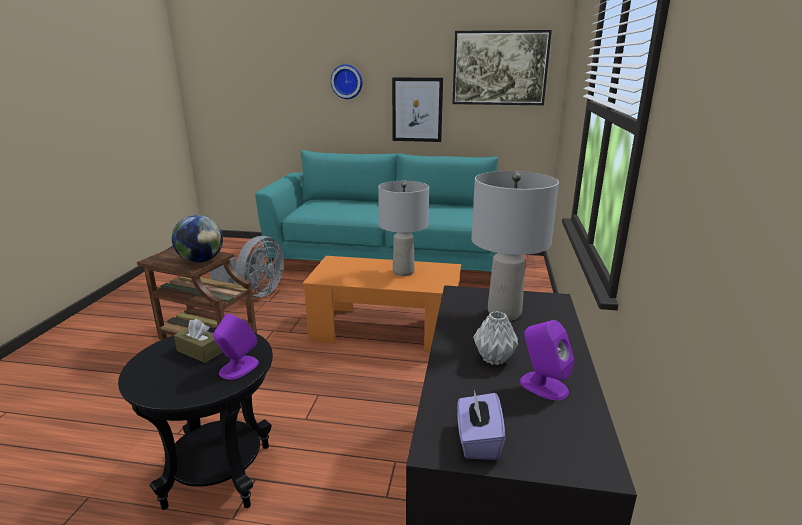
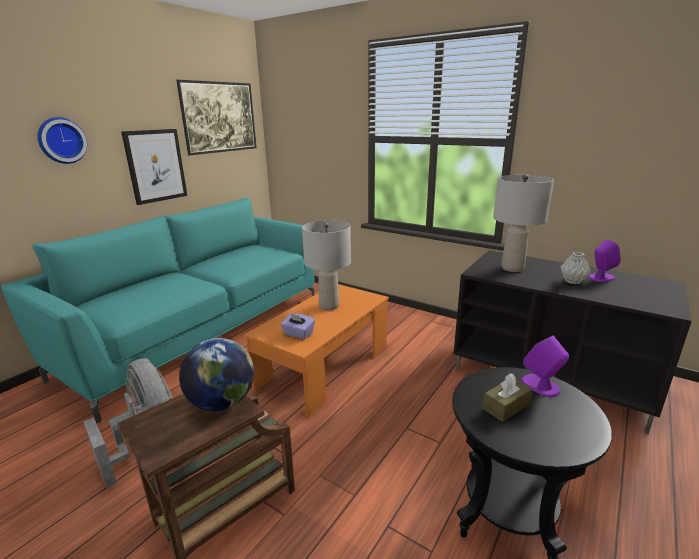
camera: 65 degrees left, 0 degrees up
(478, 441) = (660, 301): purple tissue box -> purple tissue box (298, 334)

